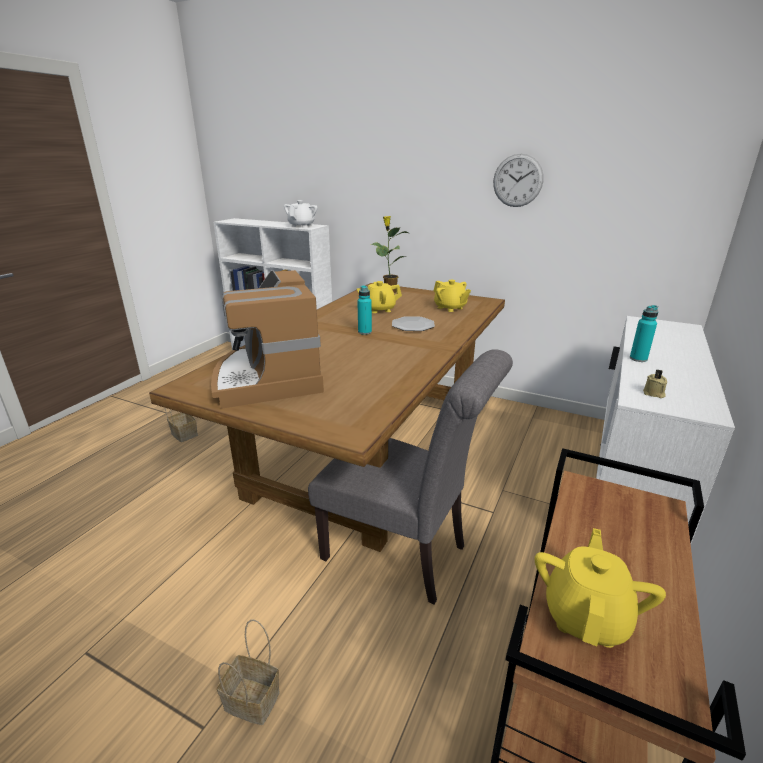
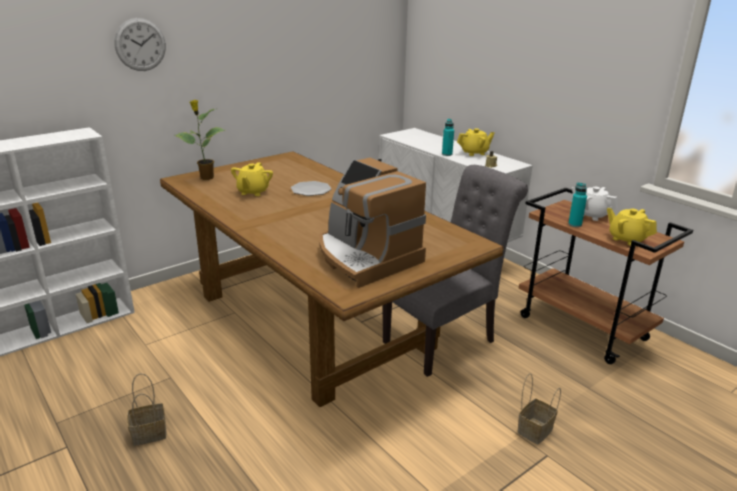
camera: 65 degrees left, 0 degrees up
(268, 378) = (365, 257): coffee machine -> coffee machine turned 45 degrees clockwise
(301, 225) = (66, 135): white teapot -> white teapot (591, 215)
(364, 332) = (304, 208): turquoise bottle -> turquoise bottle (575, 224)
(450, 308) = (287, 170): yellow teapot -> yellow teapot (474, 153)
(517, 180) = (281, 47): wall clock -> wall clock (140, 44)

